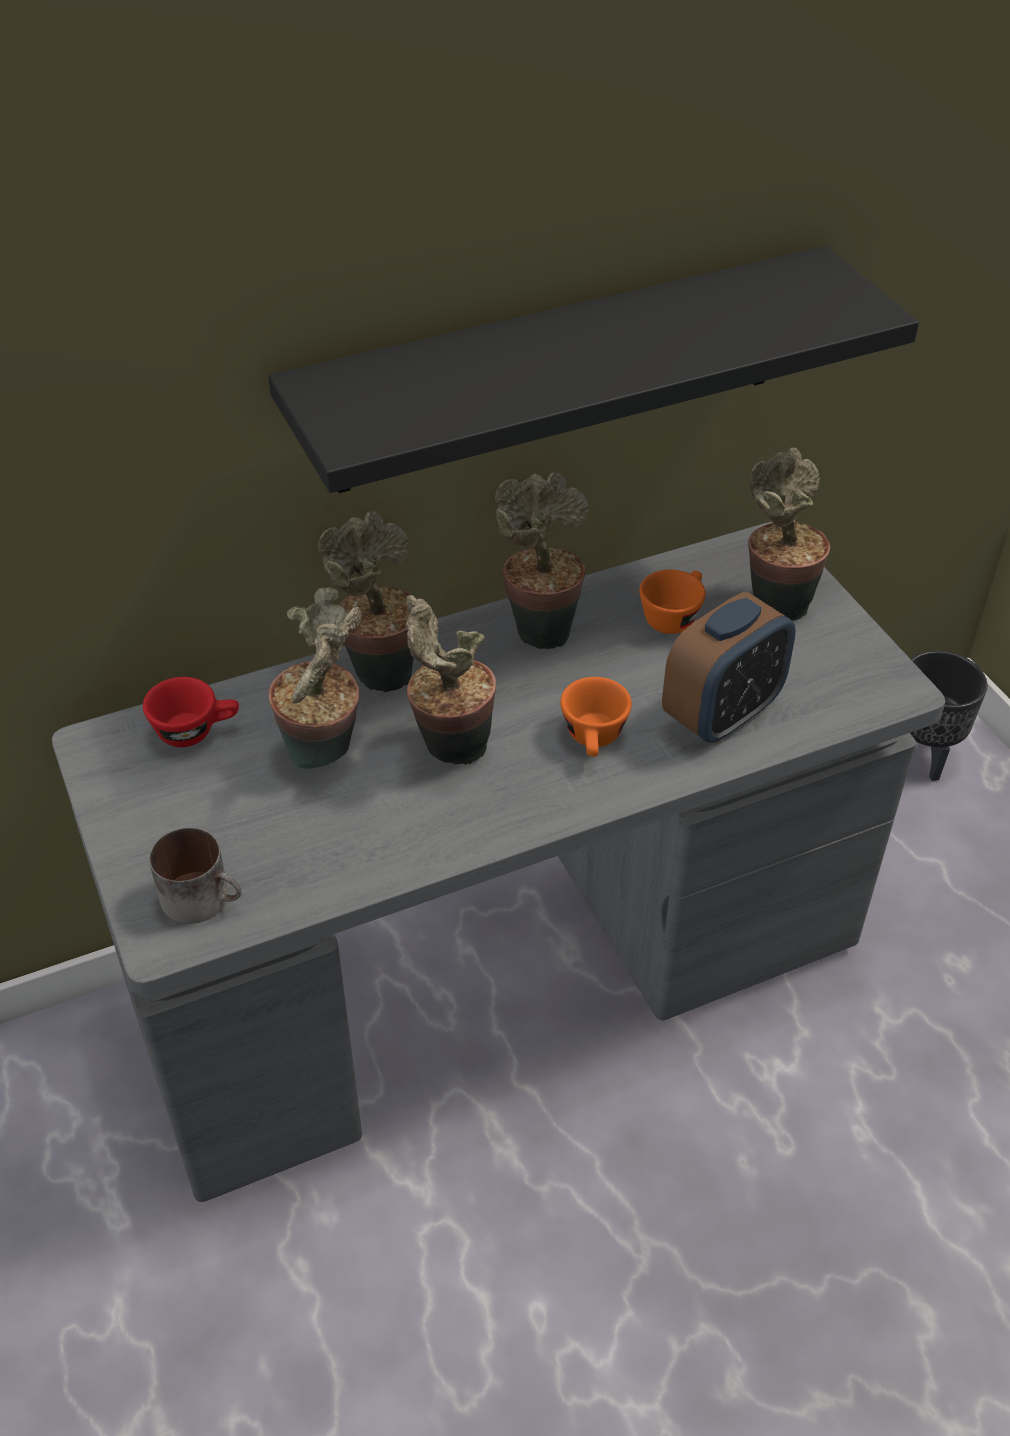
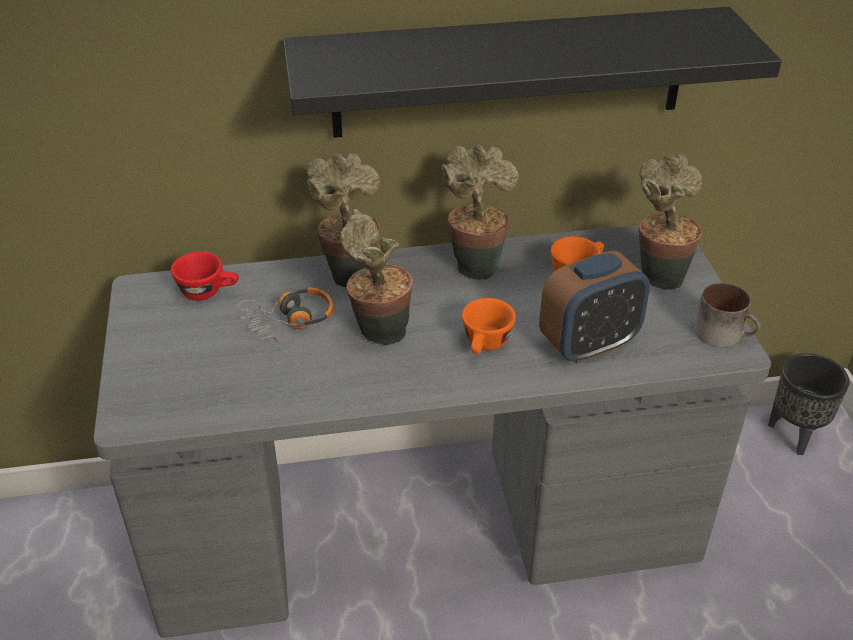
camera: 15 degrees right, 5 degrees down
(204, 897) = (167, 399): mug -> mug (724, 334)
(325, 753) = (289, 321): potted plant -> headphones

